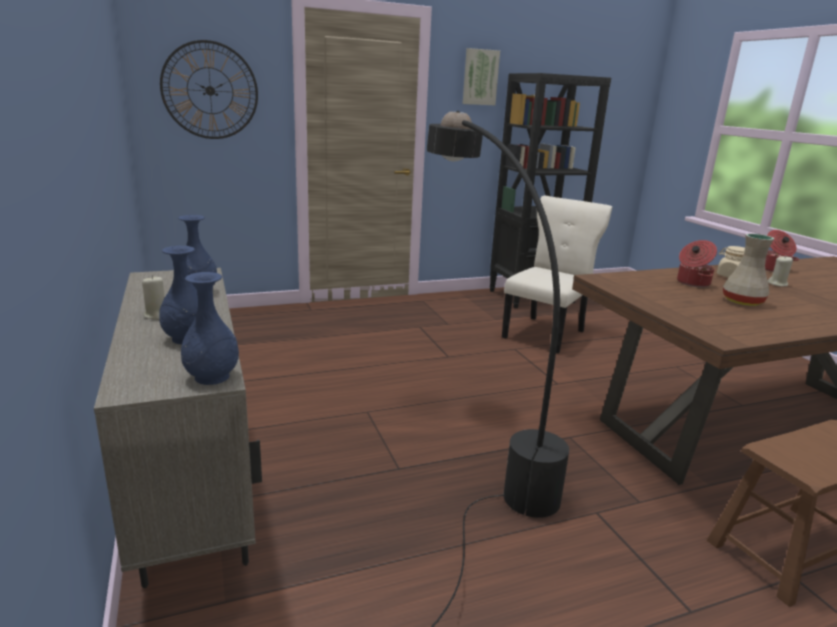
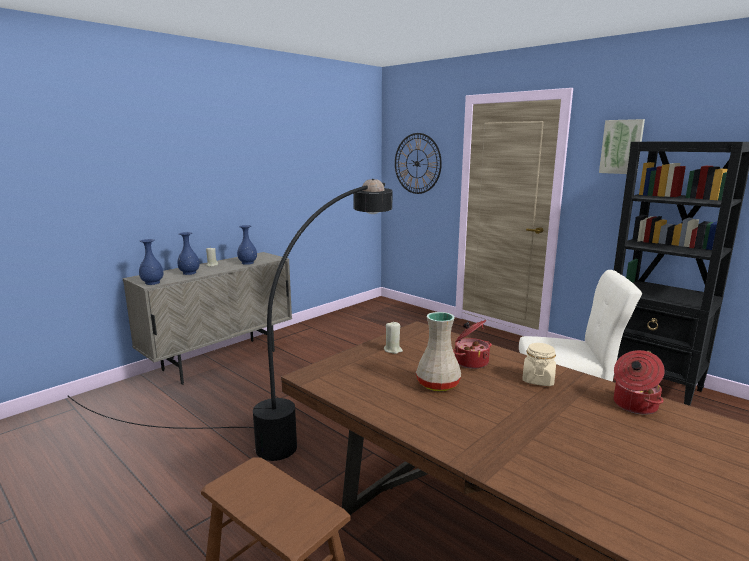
camera: 65 degrees right, 5 degrees down
(777, 284) = (552, 405): beige candle -> beige candle (393, 350)

